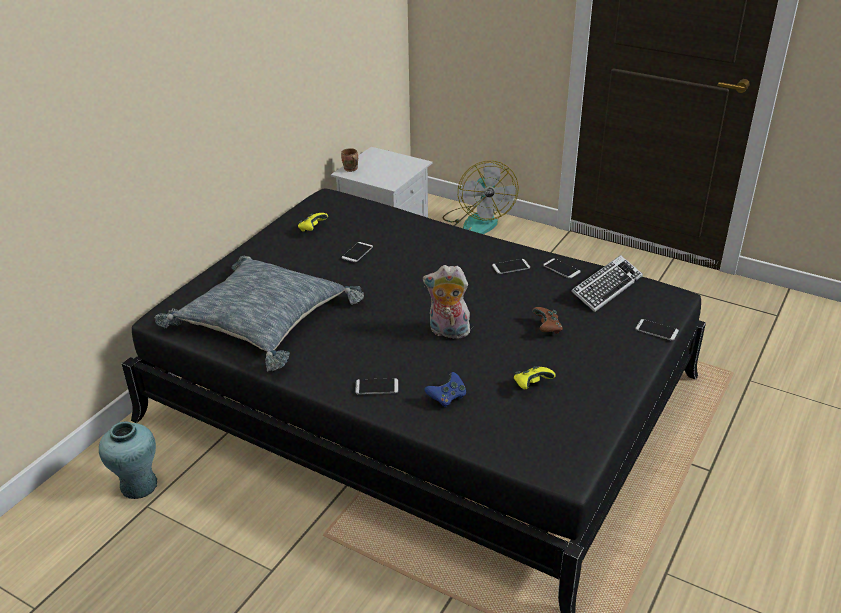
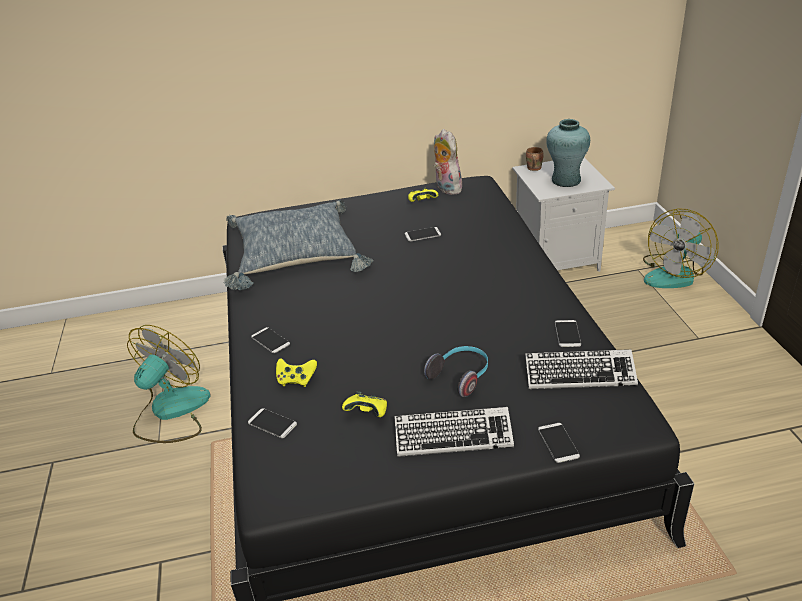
camera: 50 degrees right, 0 degrees up
(138, 486) = (179, 337): turquoise vase -> turquoise vase (566, 180)
(243, 543) = (171, 412): none -> fan
(447, 332) = (379, 331): plush toy -> plush toy (446, 188)
(447, 398) = (296, 380): blue game controller -> yellow game controller
(511, 267) = (525, 308): phone -> phone (272, 423)
(547, 328) = (461, 376): brown game controller -> headphones
(602, 364) = (453, 437): none -> keyboard

